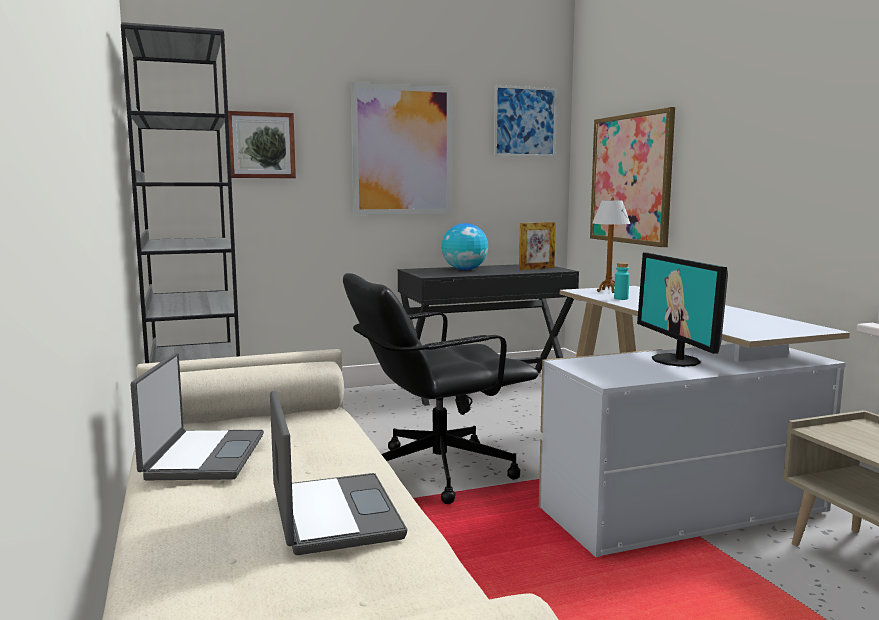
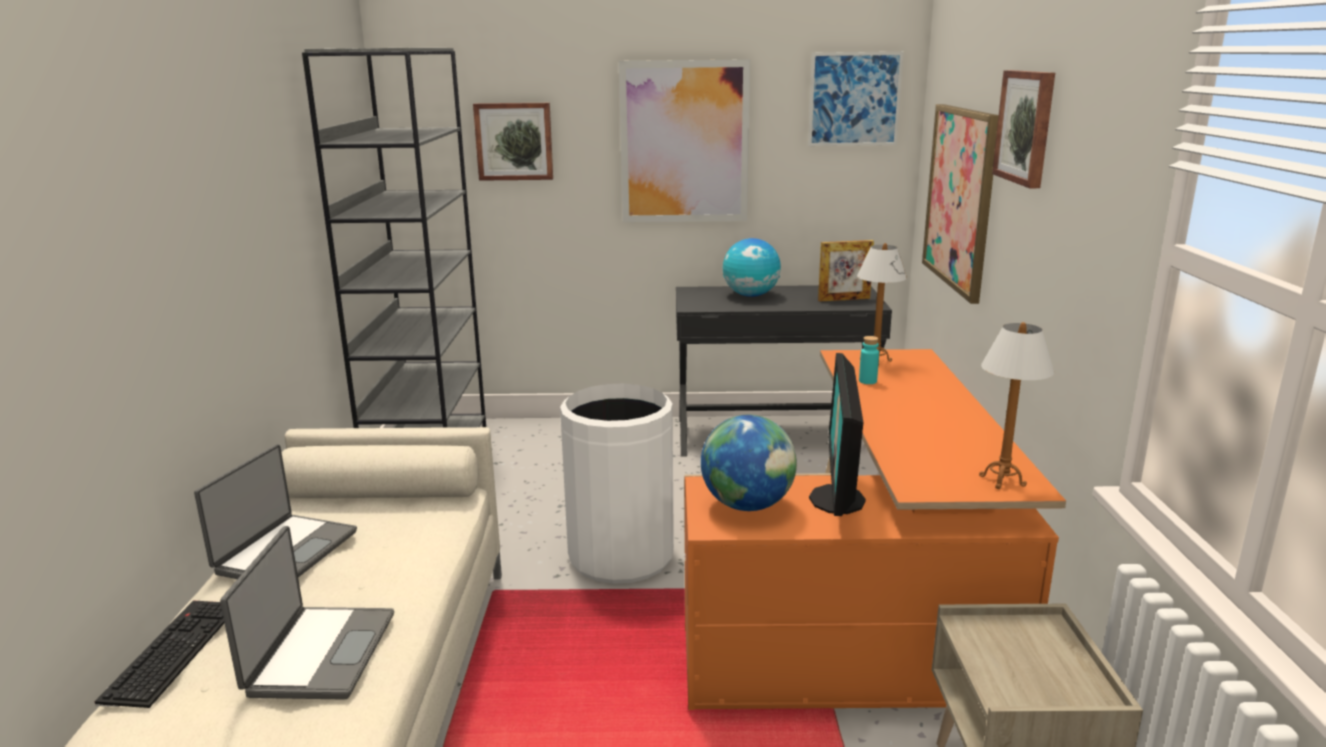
camera: 20 degrees right, 10 degrees up
(164, 536) = (172, 650): none -> keyboard
(436, 471) = (620, 556): black office chair -> white trash can
(617, 368) = (747, 505): none -> globe
(661, 476) = (869, 610): white desk -> orange desk
(711, 105) = (1026, 127): none -> picture
(795, 328) = (1002, 481): none -> table lamp

